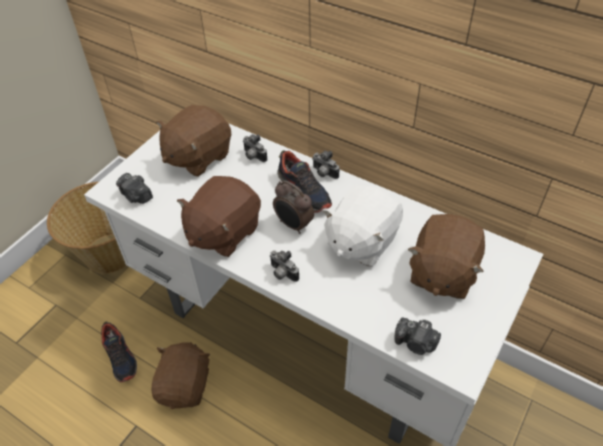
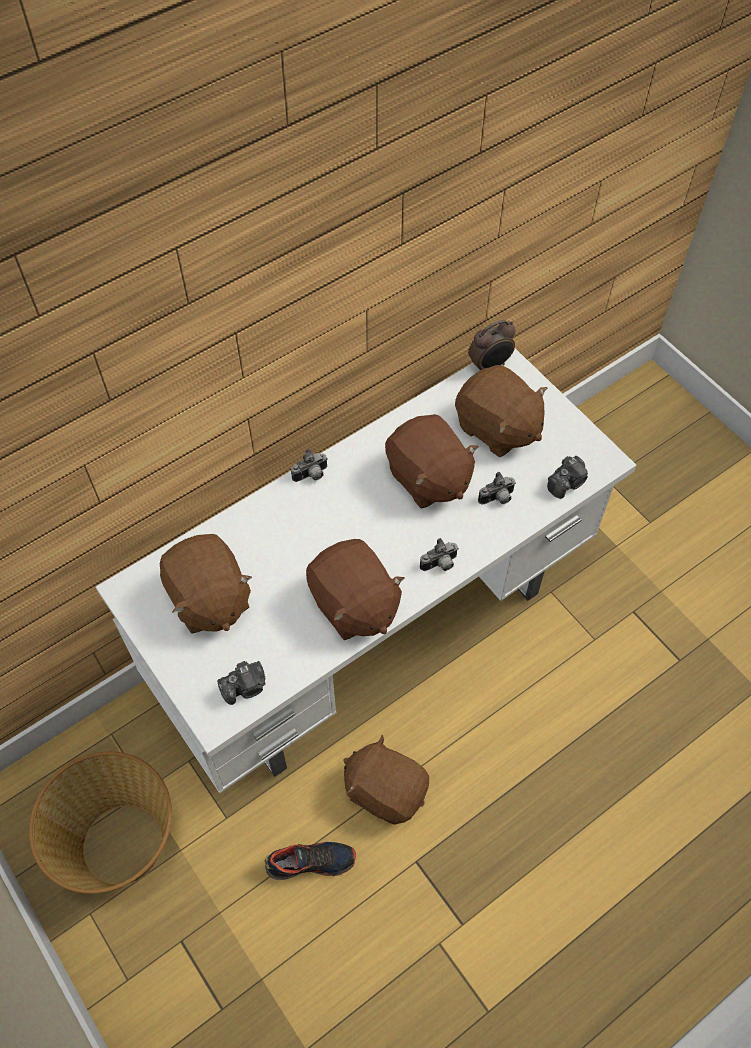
camera: 70 degrees left, 10 degrees up
(253, 157) = (243, 537): camera -> camera (497, 499)
(293, 225) = (376, 532): alarm clock -> alarm clock (490, 366)
(304, 191) = (330, 504): shoe -> none
(361, 241) = (428, 478): white plush toy -> brown plush toy

